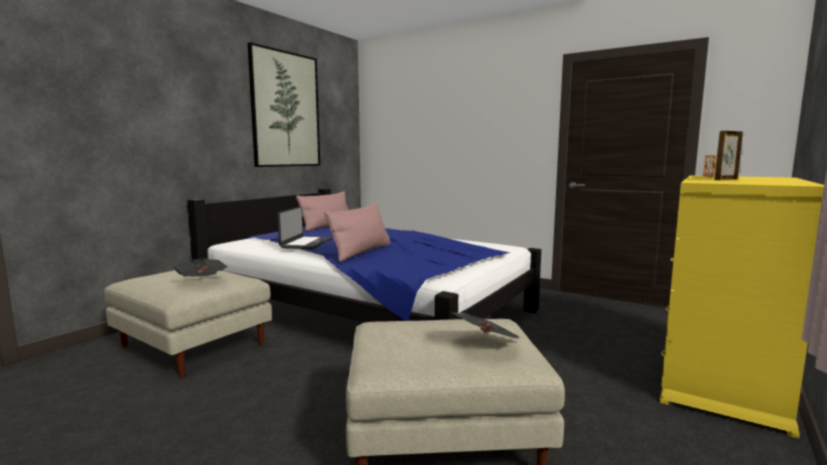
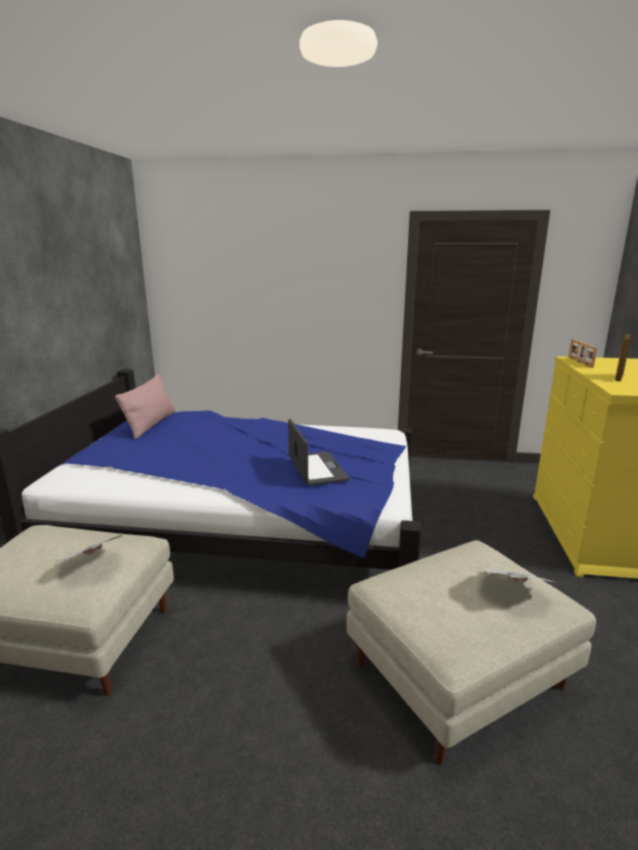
camera: 25 degrees left, 10 degrees up
(286, 110) = (70, 273): picture -> none
(305, 243) = (170, 467): laptop -> laptop (316, 469)
(361, 252) = (260, 474): pink pillow -> none

